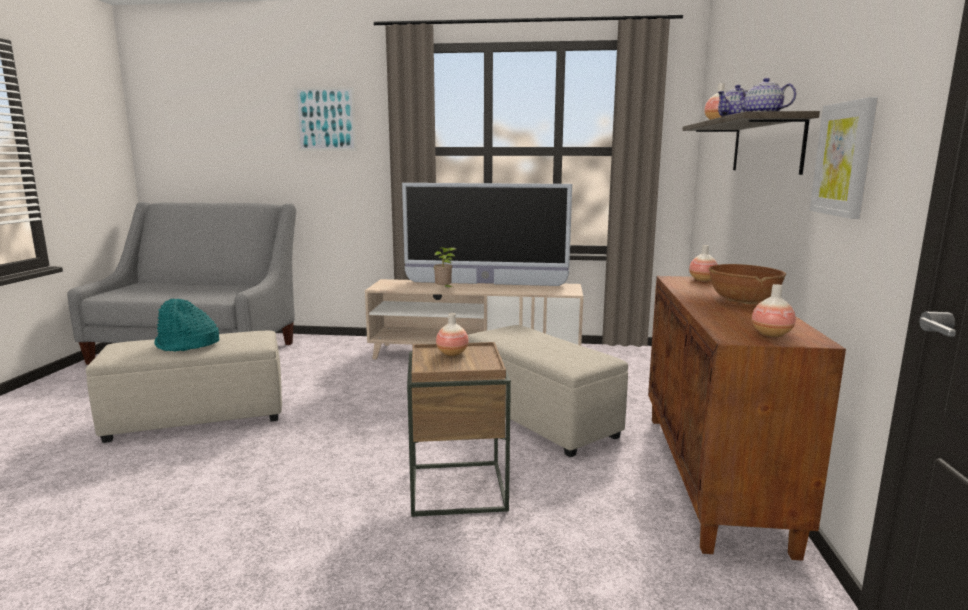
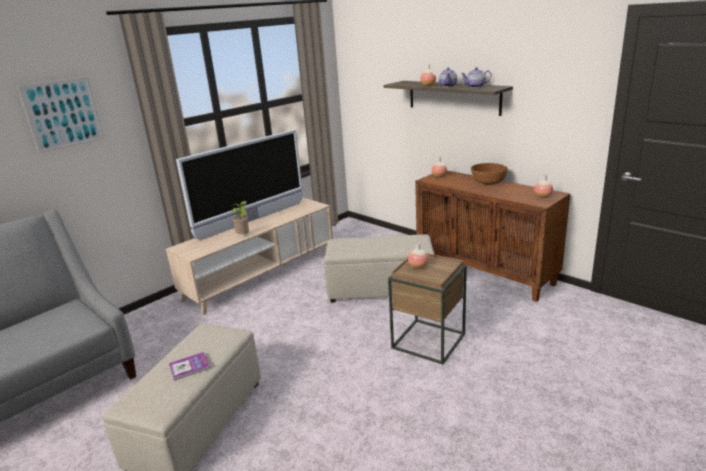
camera: 50 degrees left, 10 degrees up
(187, 345) = (190, 367): turquoise hat -> book
(844, 159) = (541, 111): picture -> none

